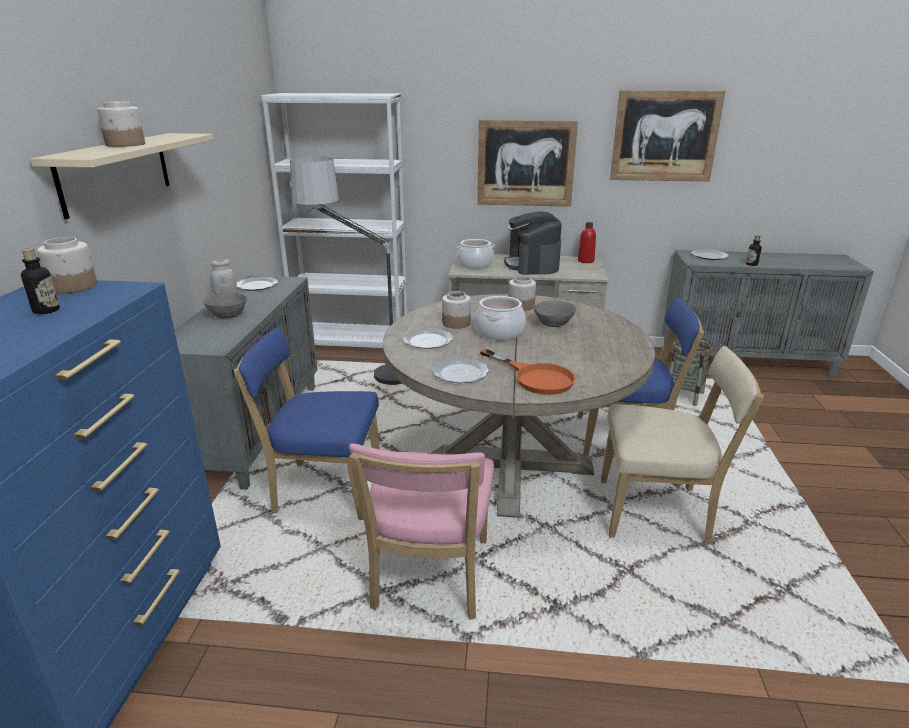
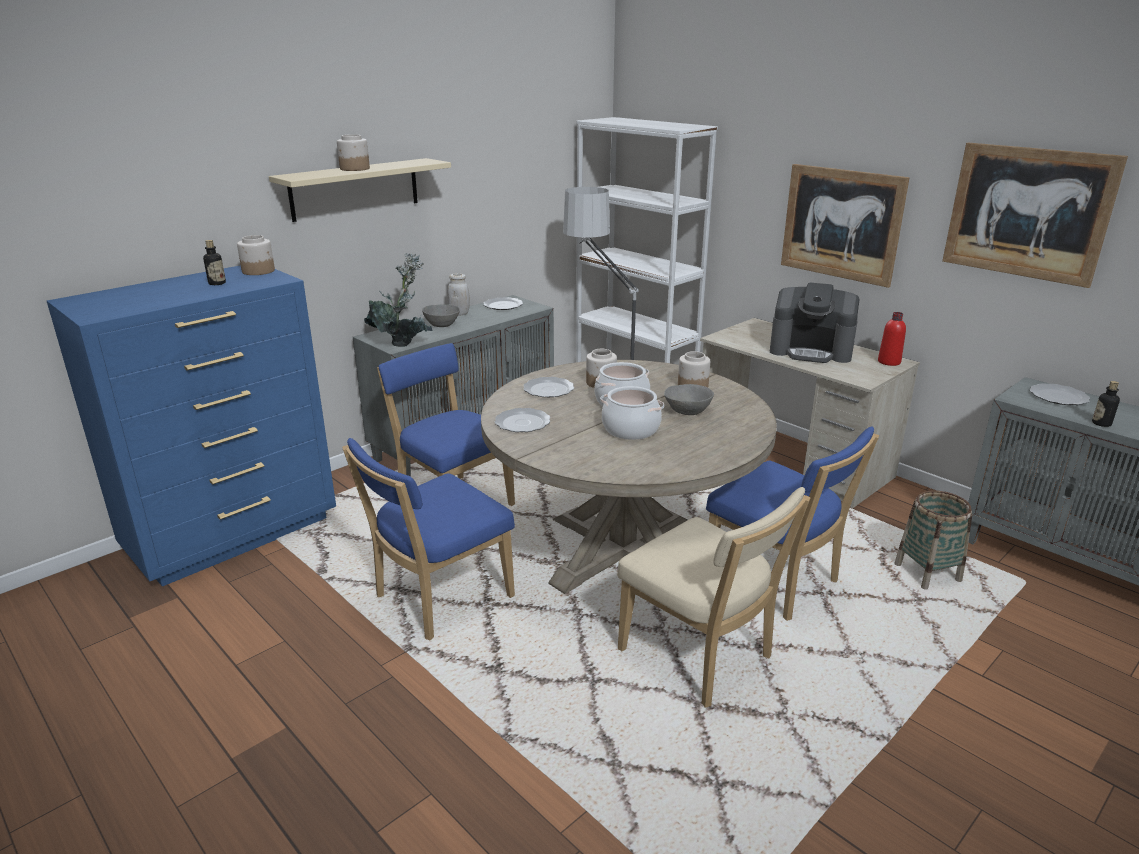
camera: 40 degrees right, 0 degrees up
(218, 342) = (402, 343): none -> potted plant
(429, 578) = (438, 599): pink chair -> blue chair
(475, 264) = (747, 334): cooking pot -> cooking pot (630, 429)
(532, 265) = (811, 350): coffee machine -> coffee machine turned 105 degrees counterclockwise
(535, 377) = (573, 448): orange frying pan -> none

